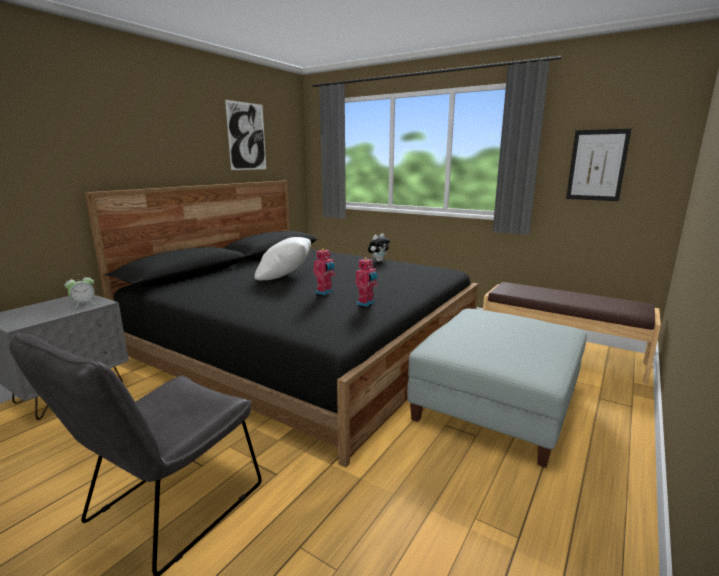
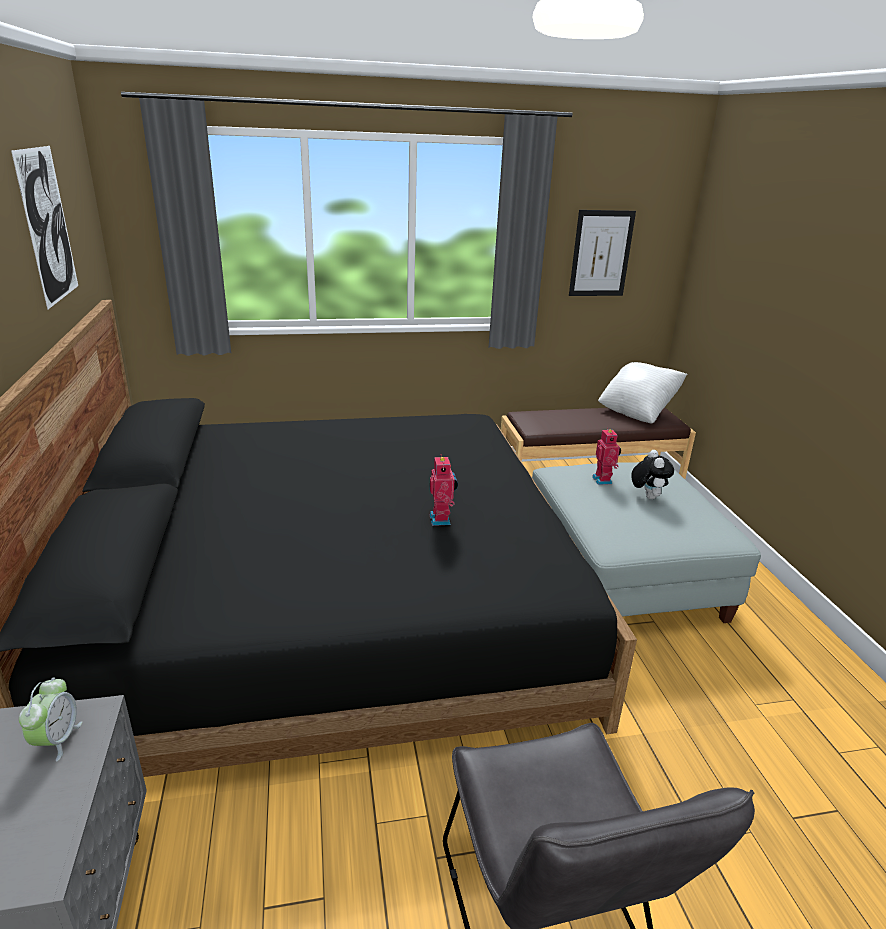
camera: 45 degrees left, 10 degrees up
(285, 277) = (307, 507): white pillow -> white pillow (637, 412)
(366, 303) = (511, 517): toy robot -> toy robot (603, 480)
(378, 261) = (362, 425): plush toy -> plush toy (647, 496)

